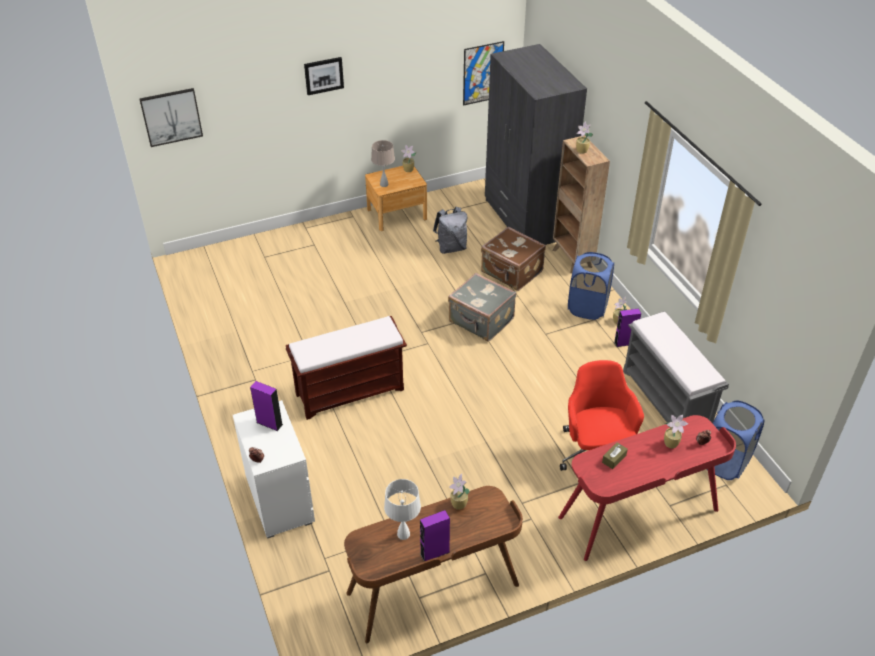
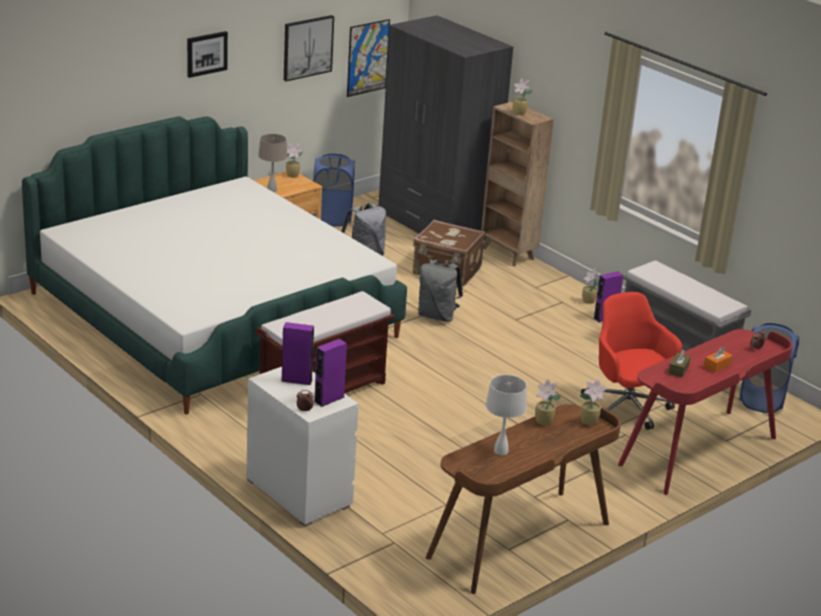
camera: 20 degrees left, 15 degrees down
(171, 116) = (40, 101): picture -> picture (307, 47)
(305, 296) = (215, 315): none -> bed
(434, 553) = (543, 460): purple speaker -> purple speaker (329, 399)
(481, 321) = (437, 316): grey suitcase -> grey backpack
(587, 307) = (548, 293): blue laundry basket -> blue laundry basket (332, 218)
(653, 460) = (717, 366): none -> orange tissue box
(671, 444) = (727, 352): potted plant -> potted plant (590, 422)

